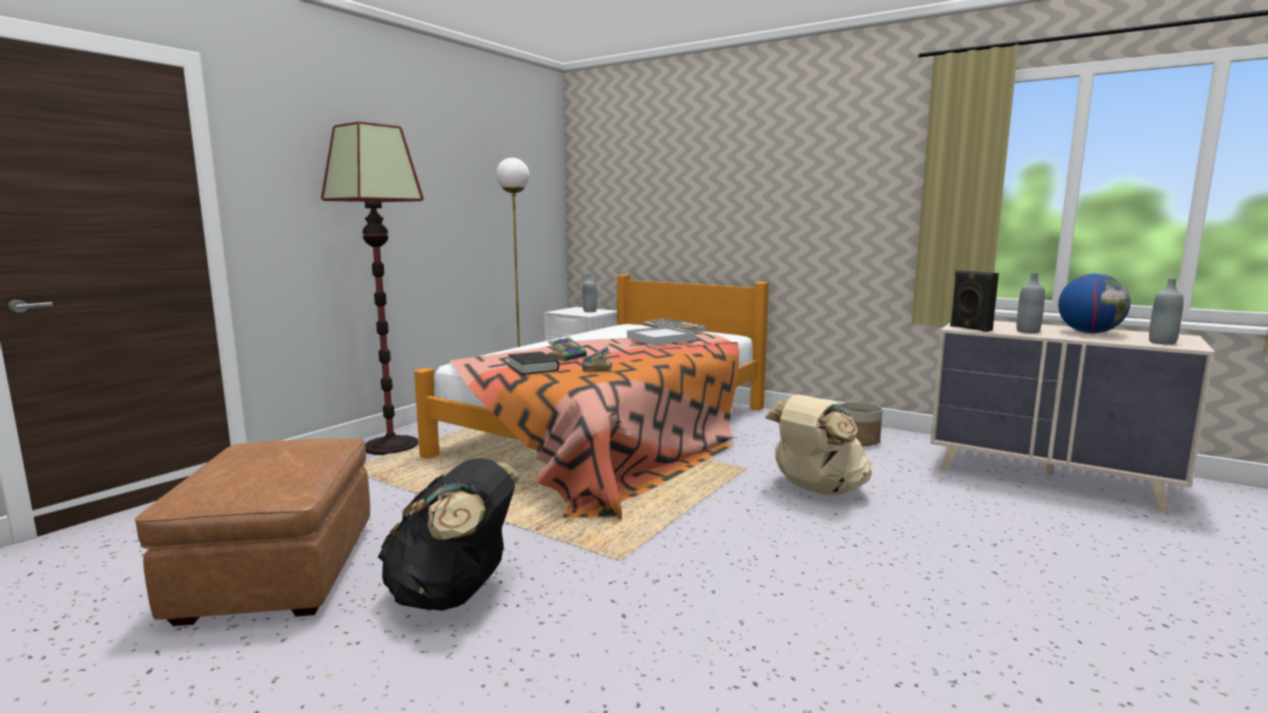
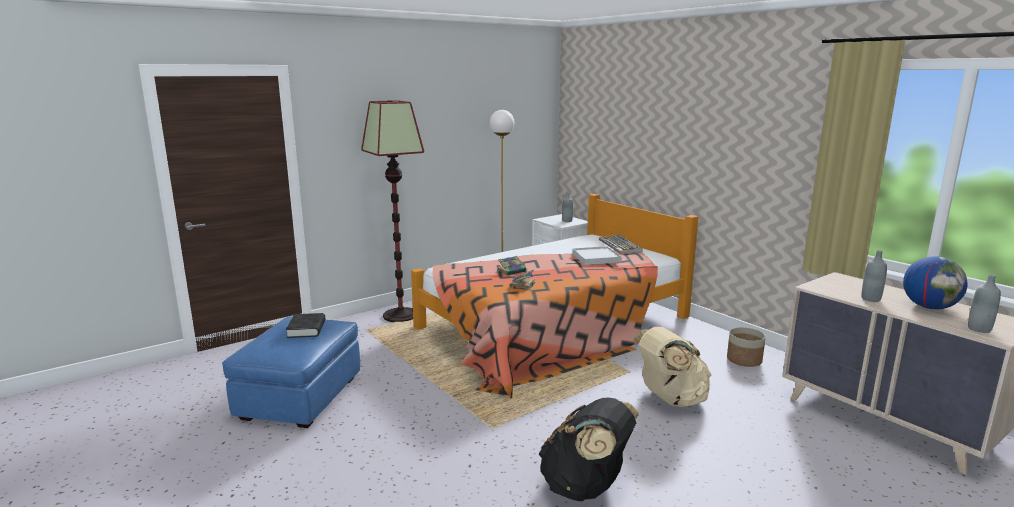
camera: 20 degrees right, 5 degrees up
(277, 573) = (300, 398): brown ottoman -> blue ottoman
(454, 594) = (383, 431): black backpack -> black backpack (586, 487)
(533, 368) = (480, 280): black book -> black book (306, 329)
(969, 328) = (822, 288): black speaker -> none

